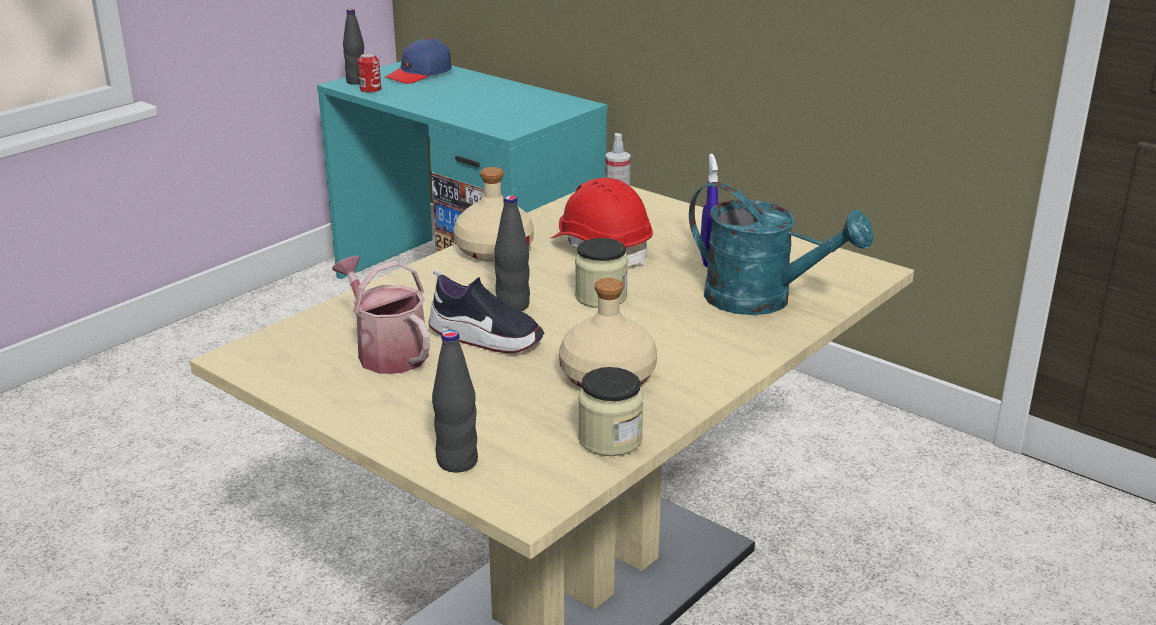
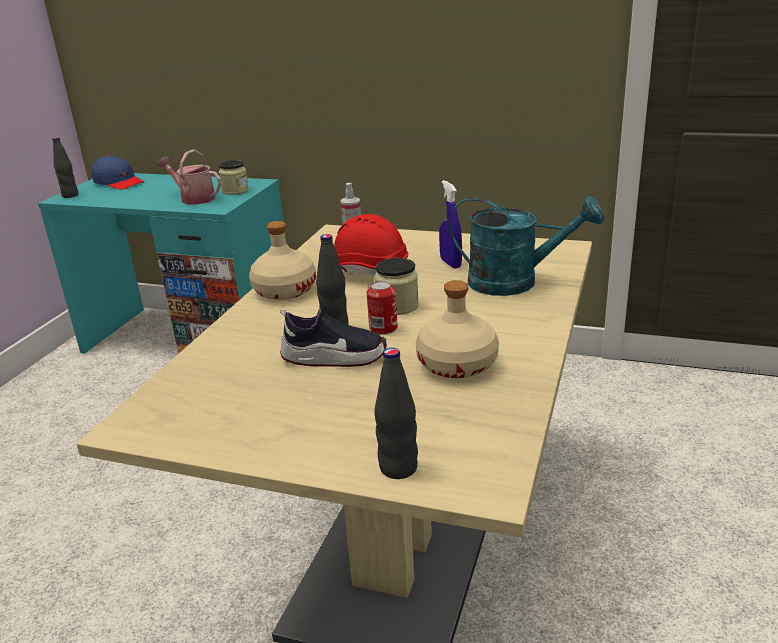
camera: 20 degrees left, 0 degrees up
(370, 90) = (86, 199): can -> can (383, 328)
(387, 352) = (259, 389): watering can -> watering can (194, 198)
(419, 74) = (119, 182): blue cap -> blue cap turned 75 degrees counterclockwise
(610, 439) = (504, 413): jar -> jar (235, 191)

